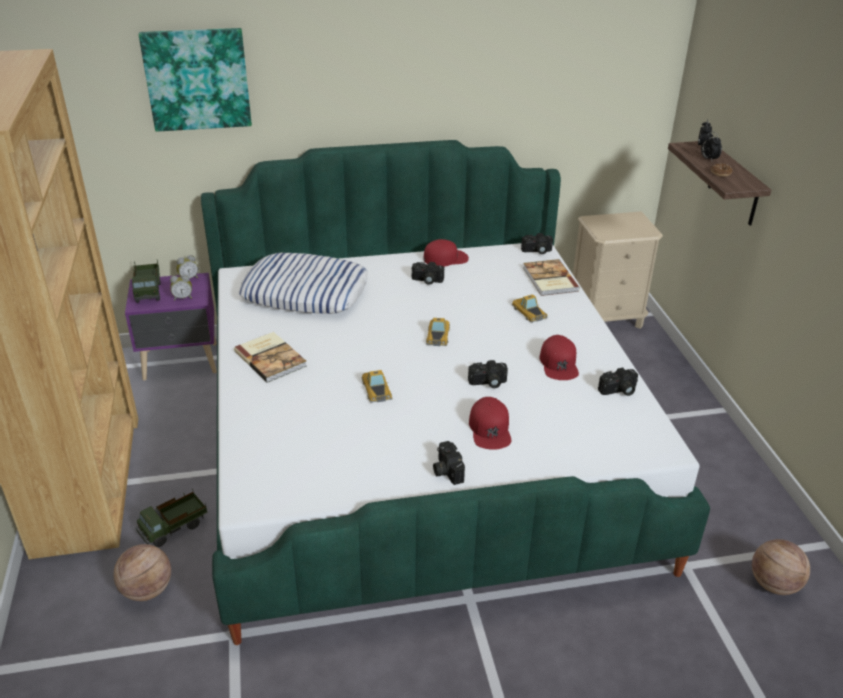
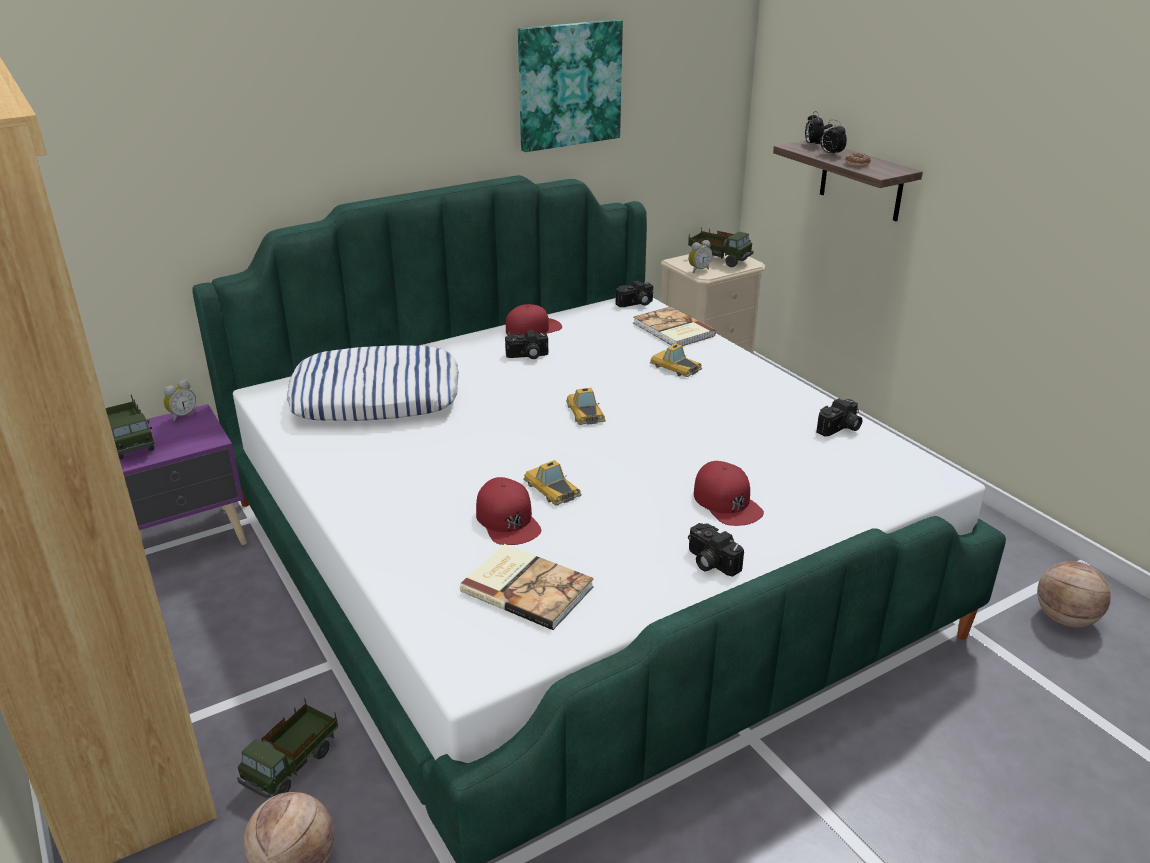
camera: 20 degrees left, 5 degrees down
(183, 298) = (188, 441): alarm clock -> alarm clock (698, 270)
(197, 79) = (172, 118): picture -> picture (569, 85)
(271, 358) = (382, 482): book -> book (527, 588)
(488, 383) = (685, 452): camera -> none
(559, 363) = (751, 414): red cap -> red cap (508, 520)
(626, 223) = (719, 259): none -> toy truck

